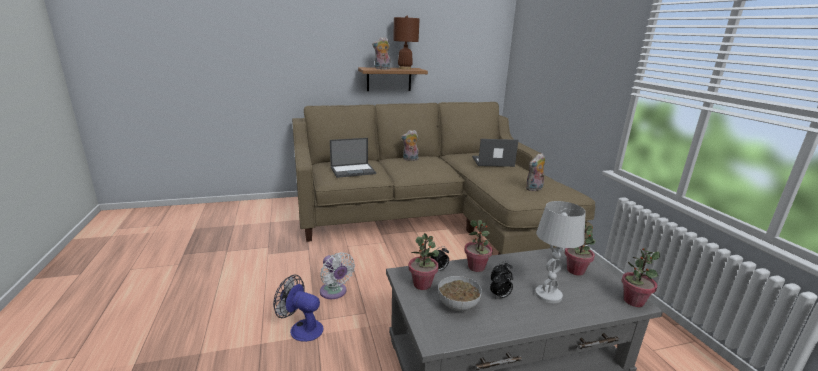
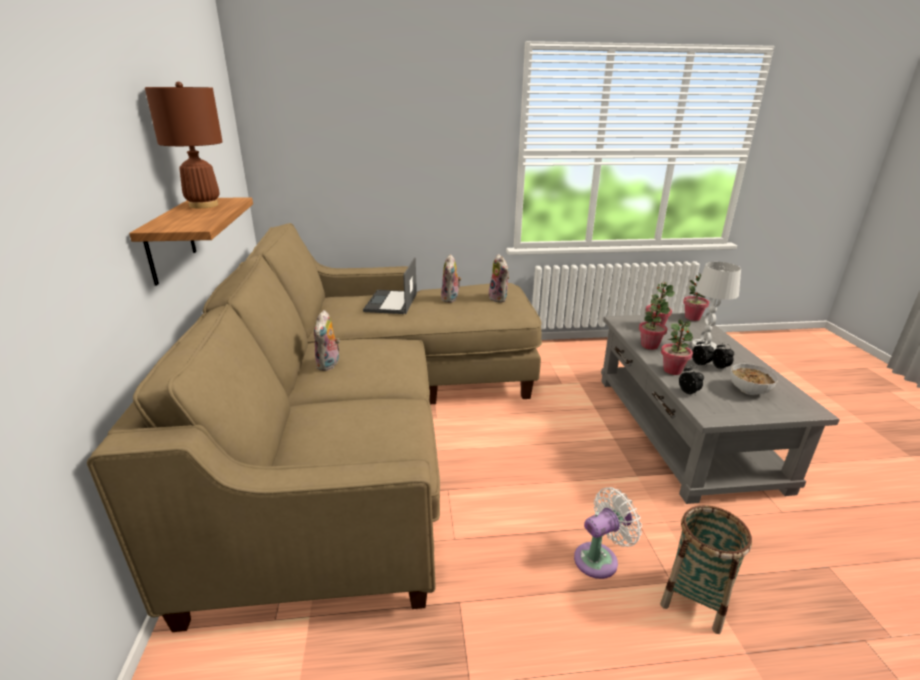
camera: 80 degrees left, 5 degrees up
(301, 328) = (695, 599): fan -> basket
(353, 170) = (372, 429): laptop -> none
(382, 69) = (202, 218): plush toy -> plush toy (451, 299)
(422, 284) = (725, 405): potted plant -> potted plant (649, 346)

